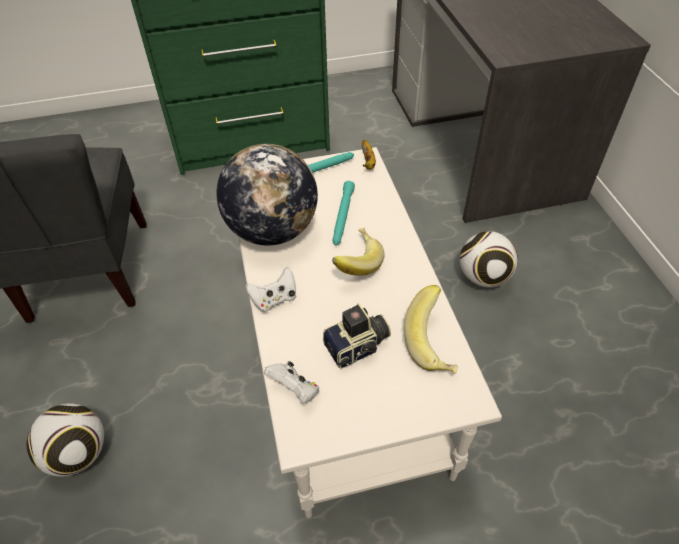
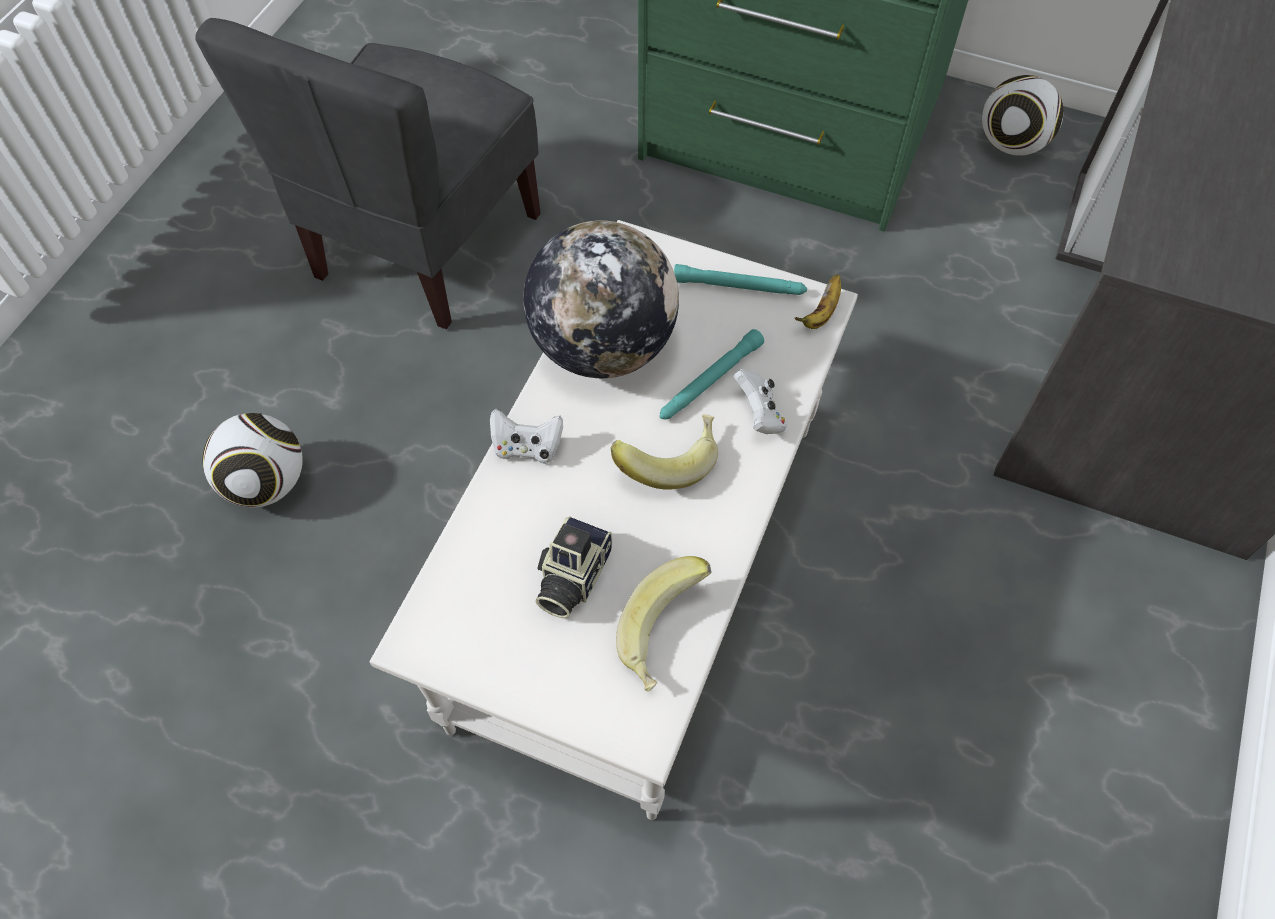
camera: 35 degrees right, 10 degrees up
(295, 389) = (456, 580): white game controller -> white game controller (759, 415)
(358, 348) = (571, 577): camera -> camera turned 105 degrees clockwise
(484, 277) = (943, 579): football -> football (1011, 145)

